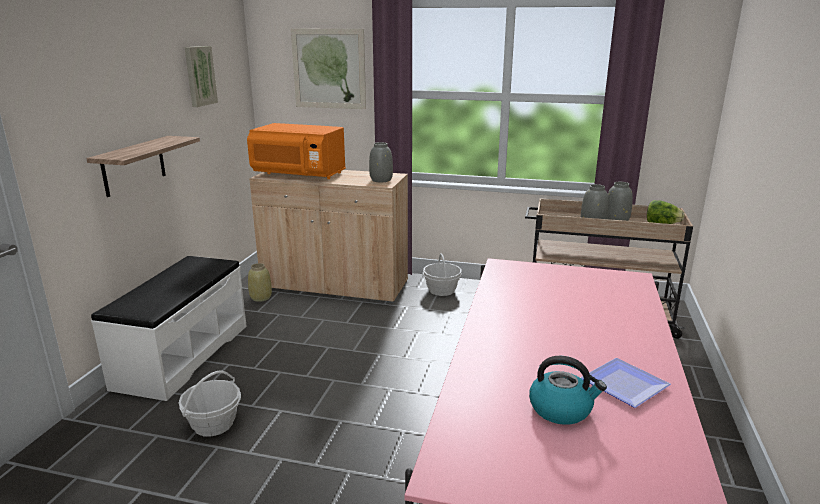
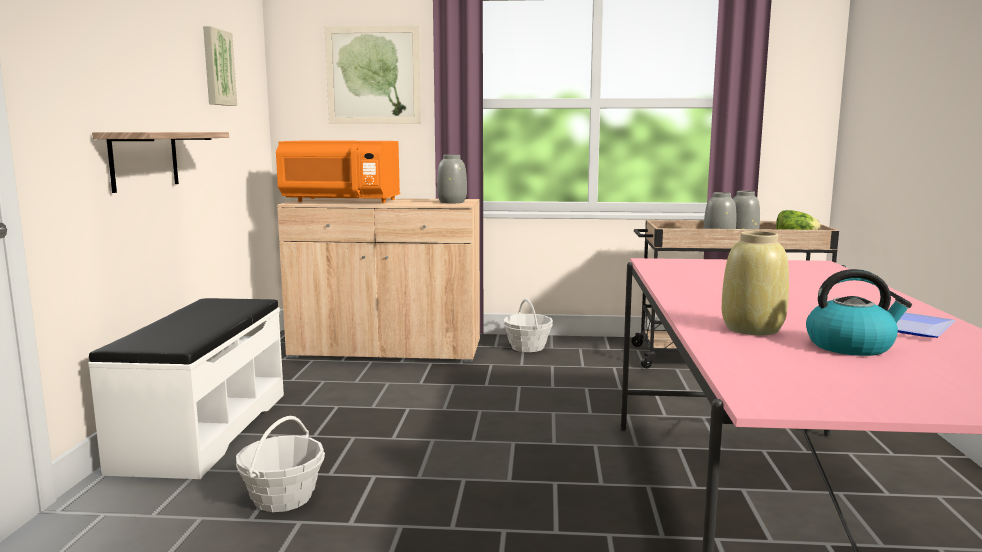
camera: 10 degrees left, 10 degrees down
(260, 297) = (290, 366): beige vase -> beige vase (751, 329)

